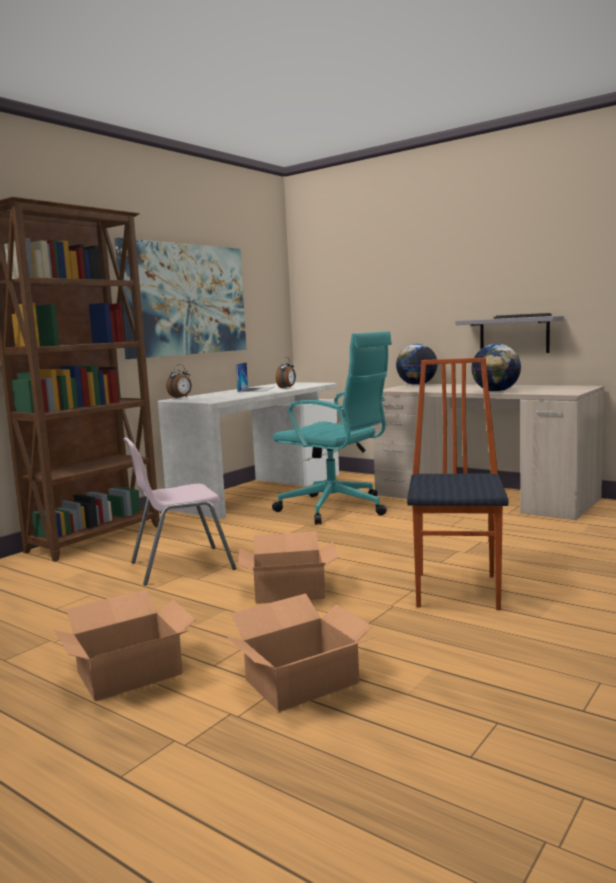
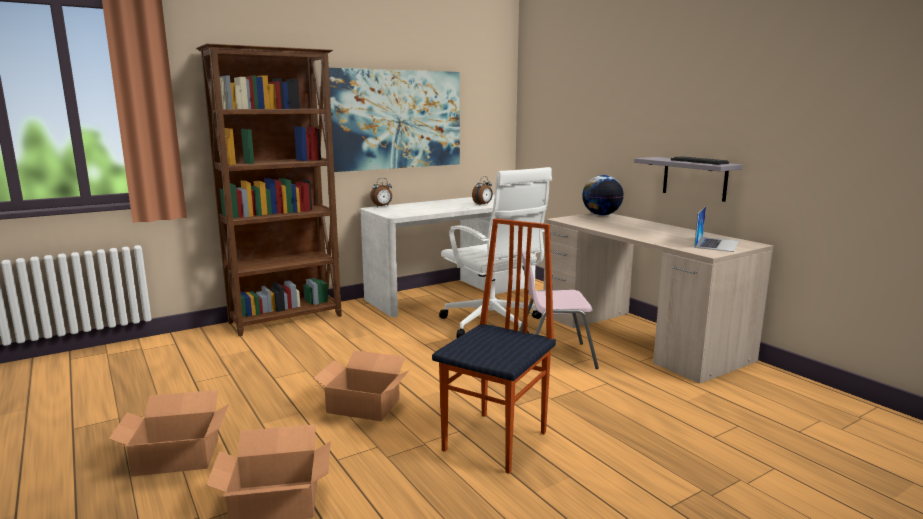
camera: 20 degrees right, 5 degrees up
(180, 566) = (314, 360): pink chair -> pink chair (552, 356)
(256, 389) = (457, 203): laptop -> laptop (717, 244)
(336, 509) = (493, 325): turquoise office chair -> white office chair
(495, 391) = (647, 238): globe -> none

